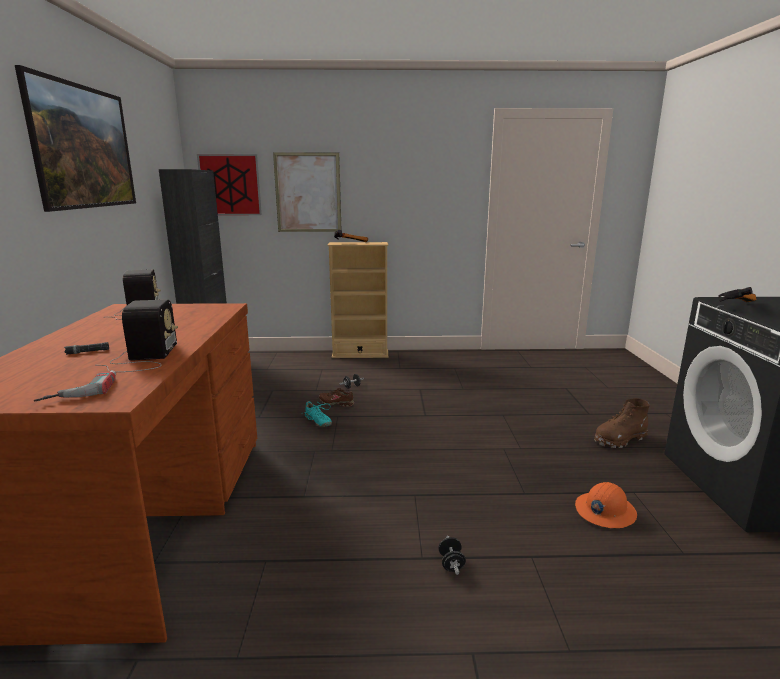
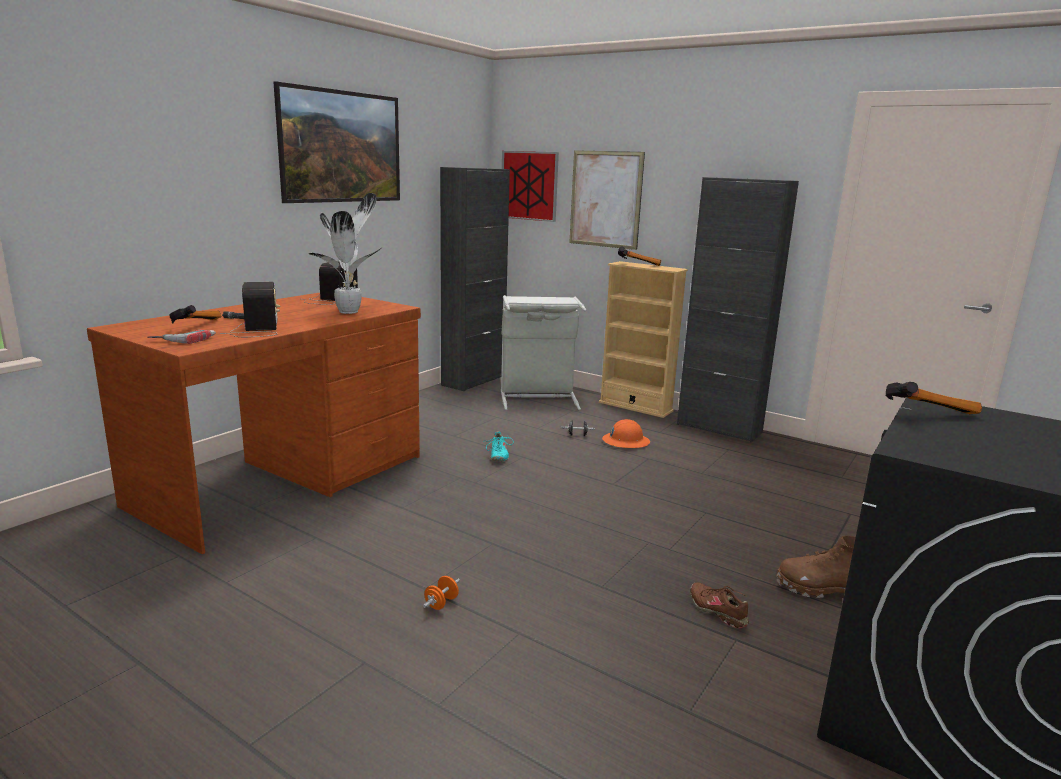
camera: 35 degrees right, 0 degrees up
(52, 372) = (195, 326): none -> hammer
(144, 358) = (257, 329): radio -> radio turned 45 degrees counterclockwise
(194, 319) = (350, 311): none -> potted plant
(283, 366) = (538, 398): none -> grey laundry basket
(336, 403) = (539, 445): brown shoe -> brown shoe (717, 611)
(430, 355) = (719, 428): none -> black cabinet
(451, 563) = (441, 603): black dumbbell -> orange dumbbell
(604, 511) = (665, 638): orange hard hat -> orange hard hat (625, 441)

